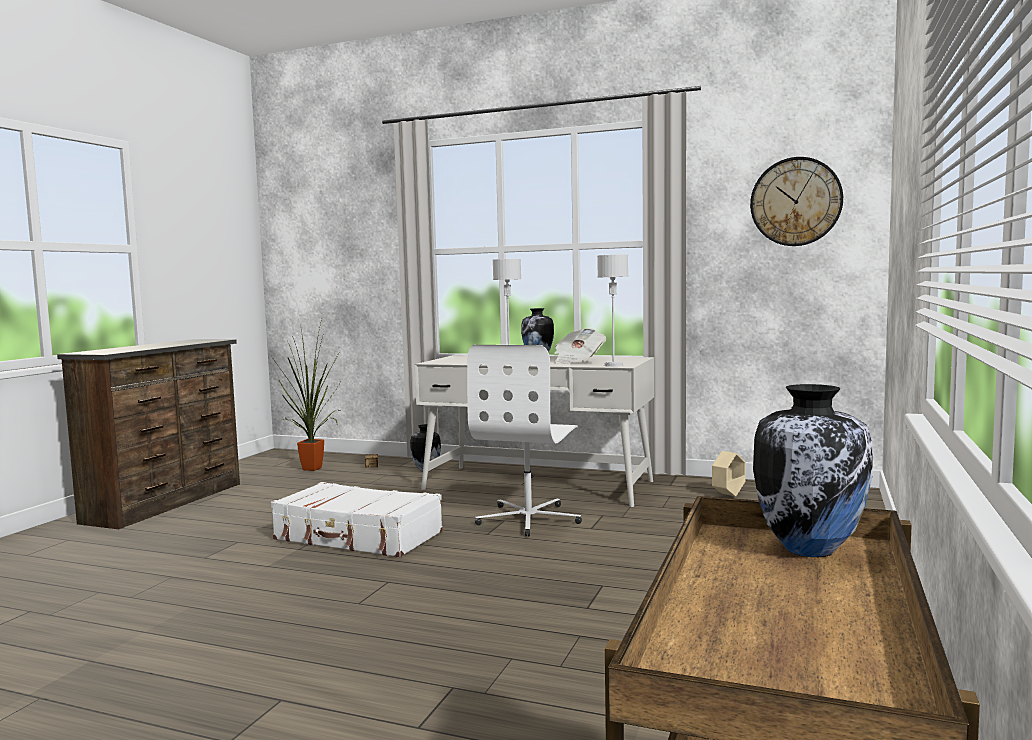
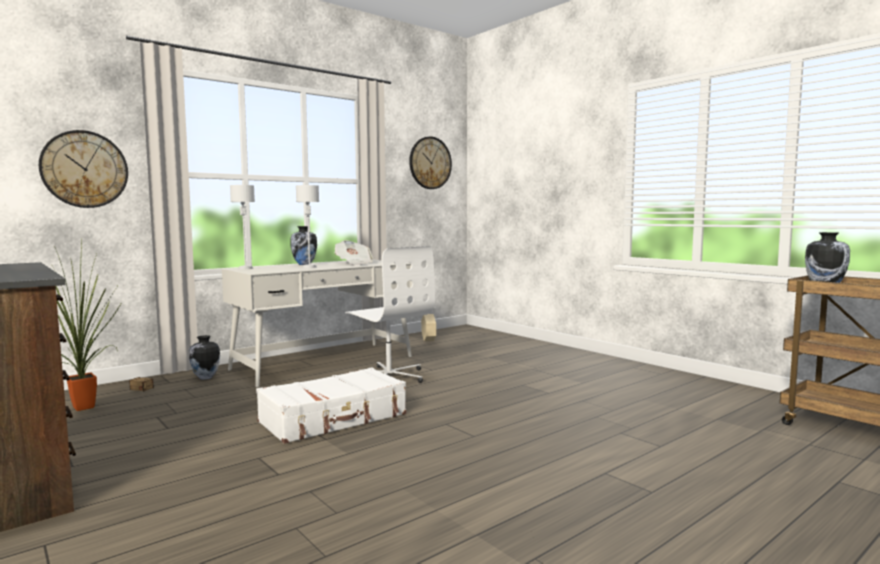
camera: 60 degrees left, 0 degrees up
(362, 253) = (84, 169): none -> wall clock
(613, 365) = (392, 263): grey table lamp -> grey table lamp (245, 268)

